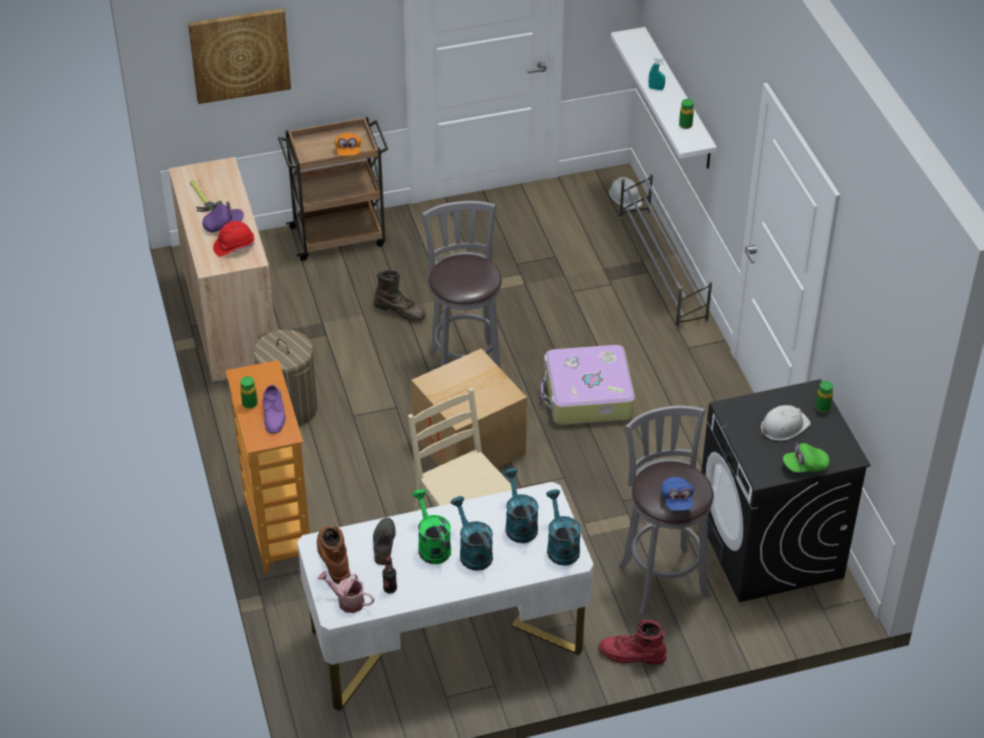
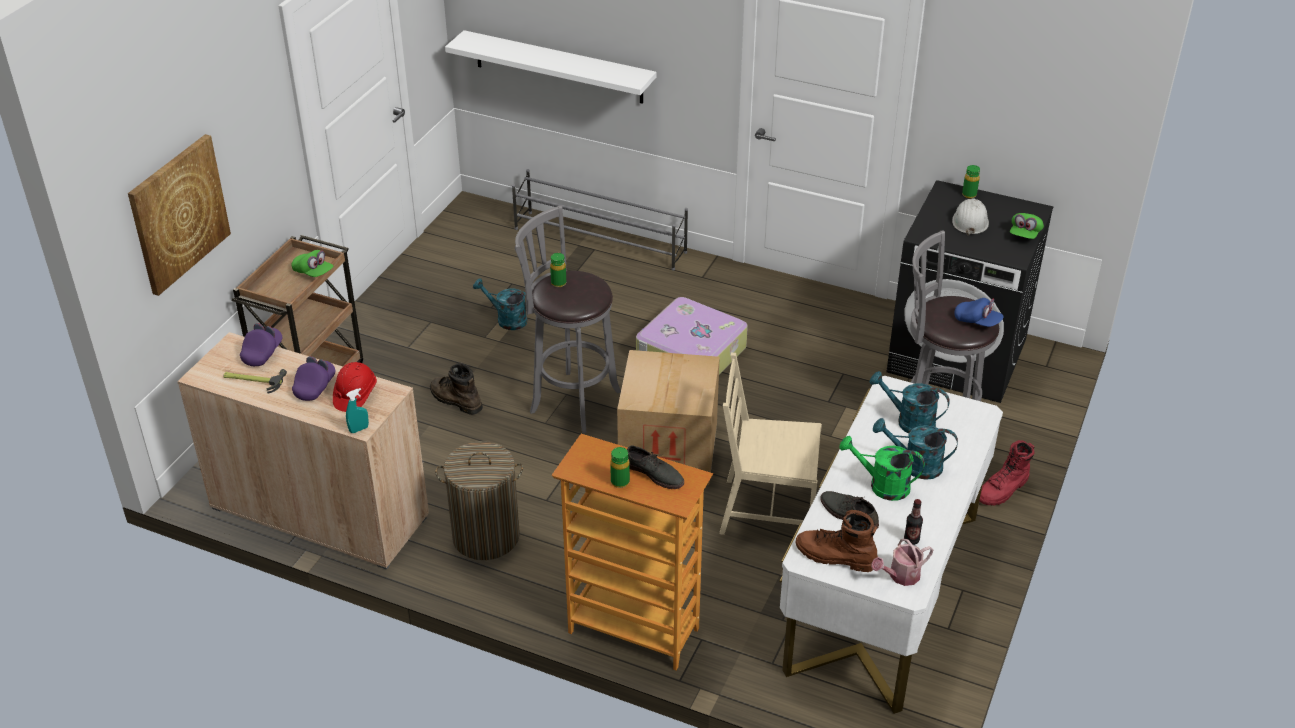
camera: 50 degrees left, 5 degrees down
(230, 183) = (262, 353): none -> purple cap
(274, 414) = (653, 473): purple shoe -> grey shoe
(348, 151) = (313, 272): orange cap -> green cap
(400, 310) = (455, 400): brown boot -> brown boot turned 120 degrees counterclockwise
(561, 546) = (959, 412): turquoise watering can -> turquoise watering can (506, 319)
(625, 196) = (496, 213): white hard hat -> none
(656, 88) = (546, 61): turquoise spray bottle -> turquoise spray bottle (359, 429)
(685, 125) = (610, 71): green bottle -> green bottle (558, 283)

